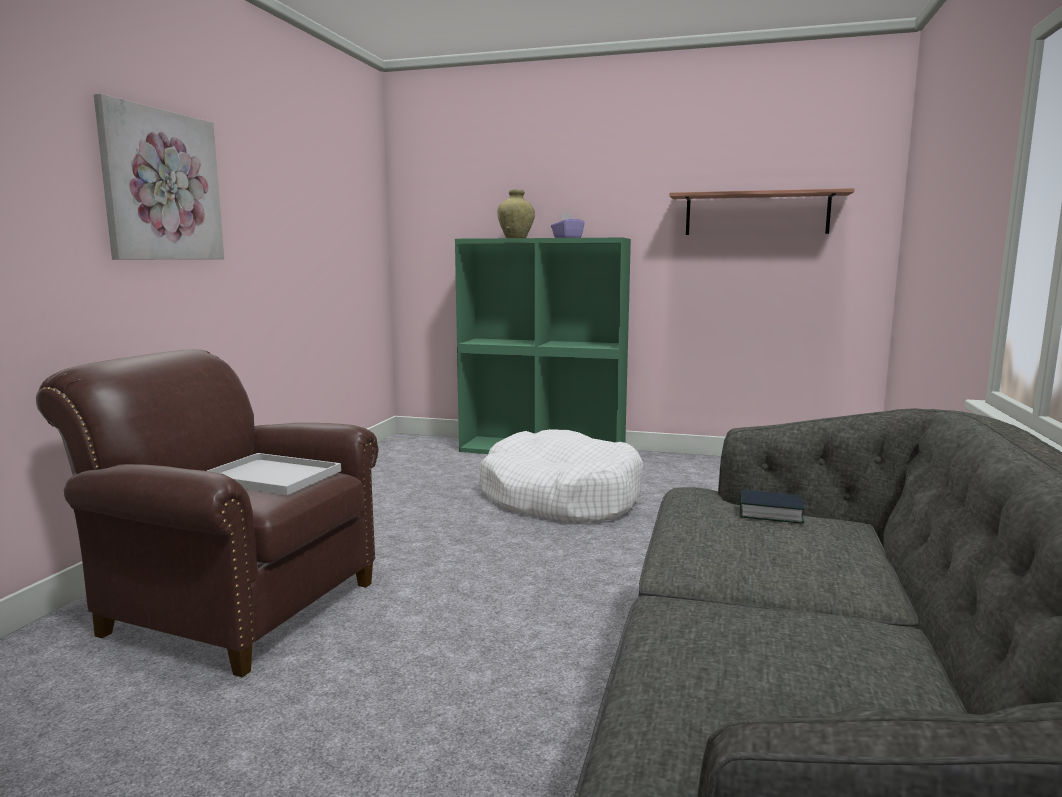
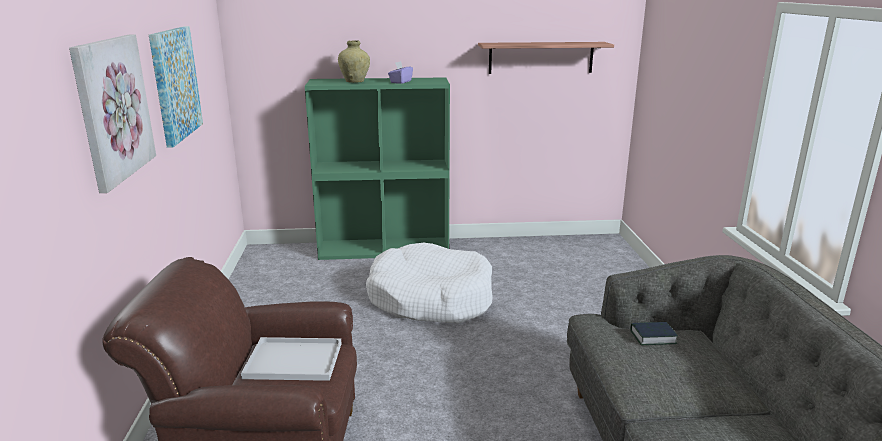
camera: 20 degrees left, 10 degrees up
(286, 206) = (175, 84): none -> picture

